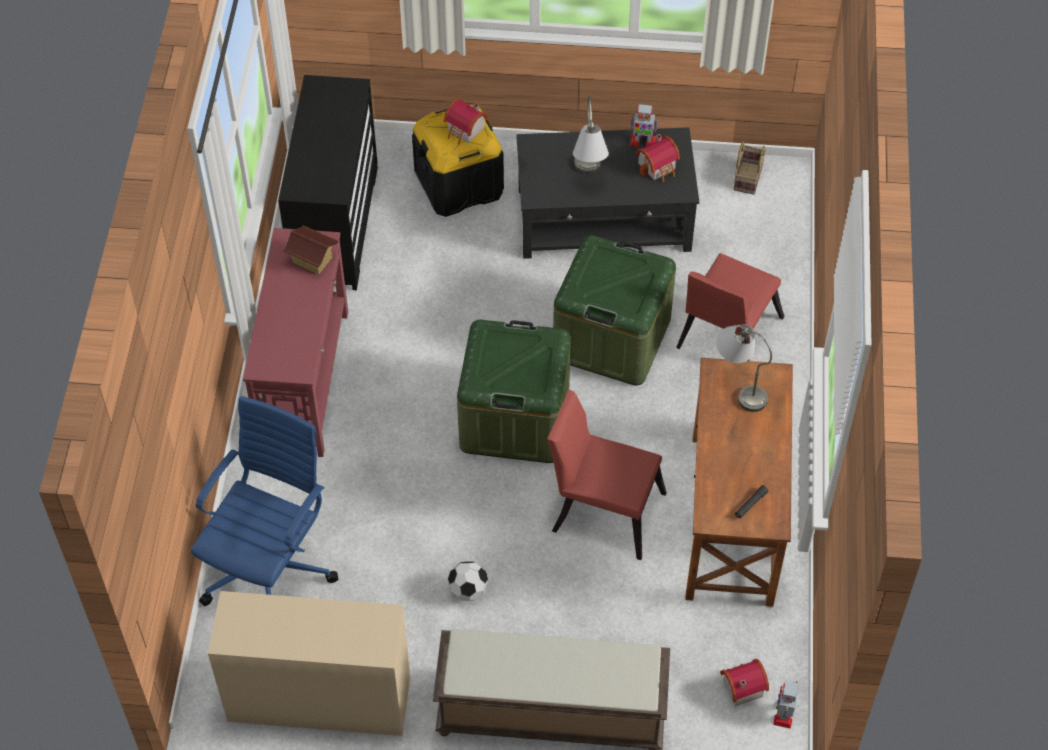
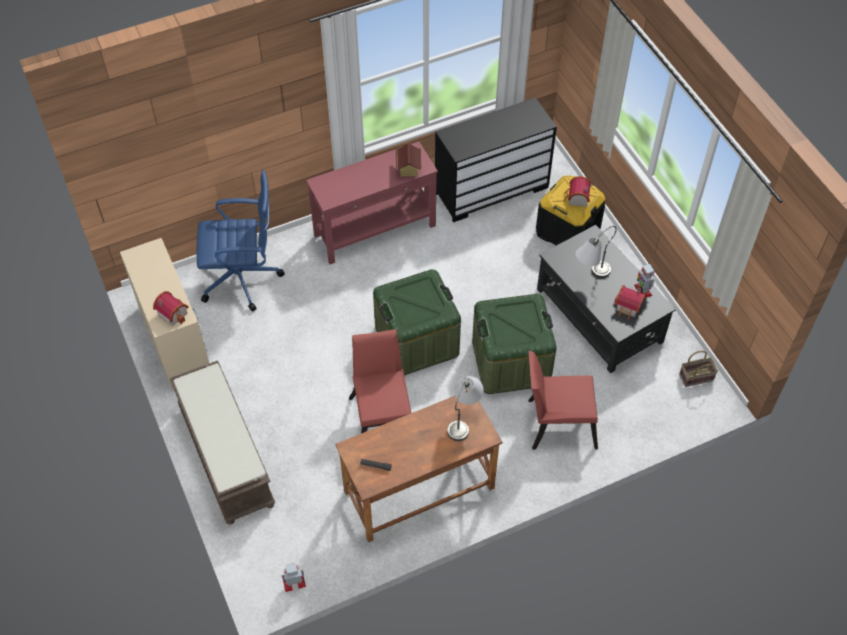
camera: 60 degrees right, 0 degrees up
(468, 590) = (283, 376): football -> none
(740, 686) = (300, 549): toy house -> toy house (173, 313)

